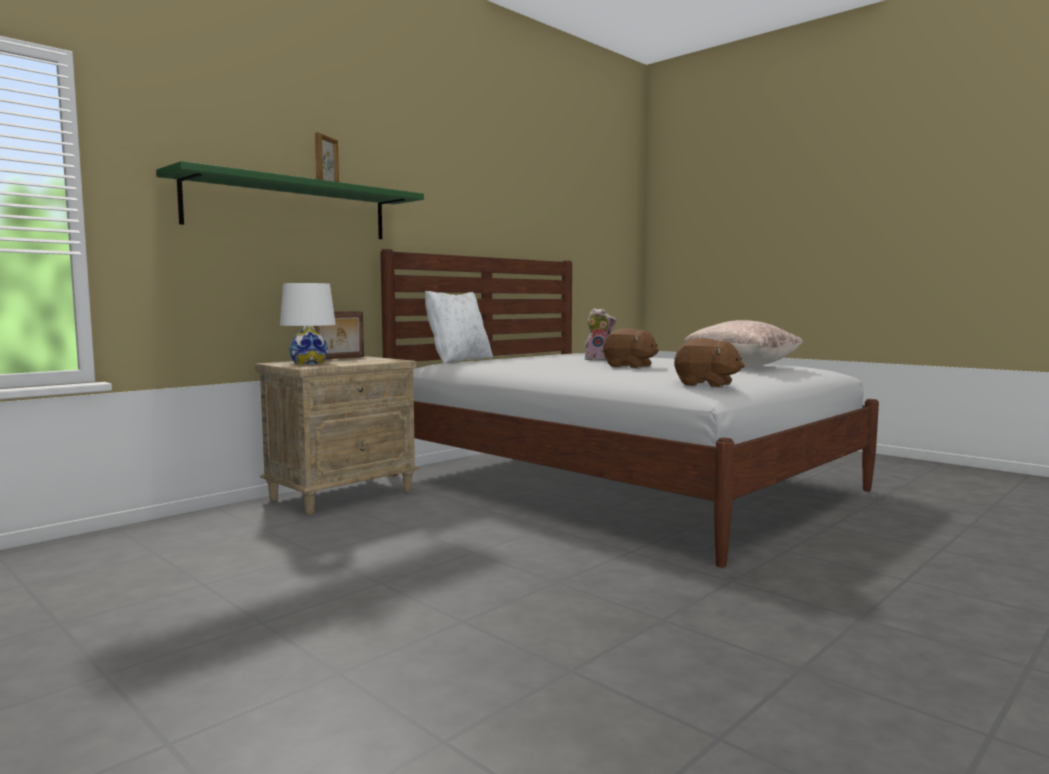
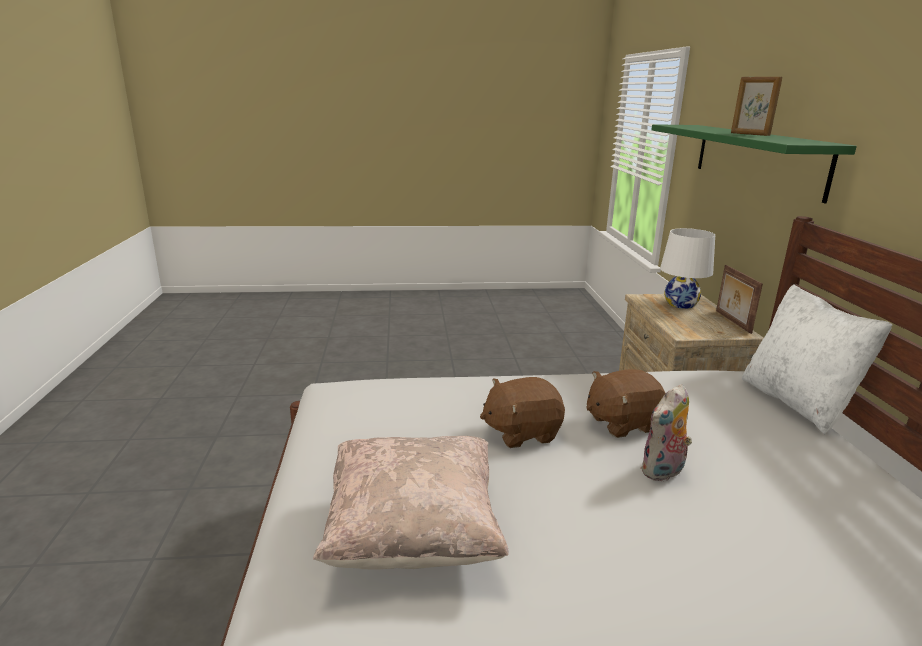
camera: 130 degrees right, 15 degrees up
(706, 385) = (345, 397): brown plush toy -> brown plush toy (622, 423)

